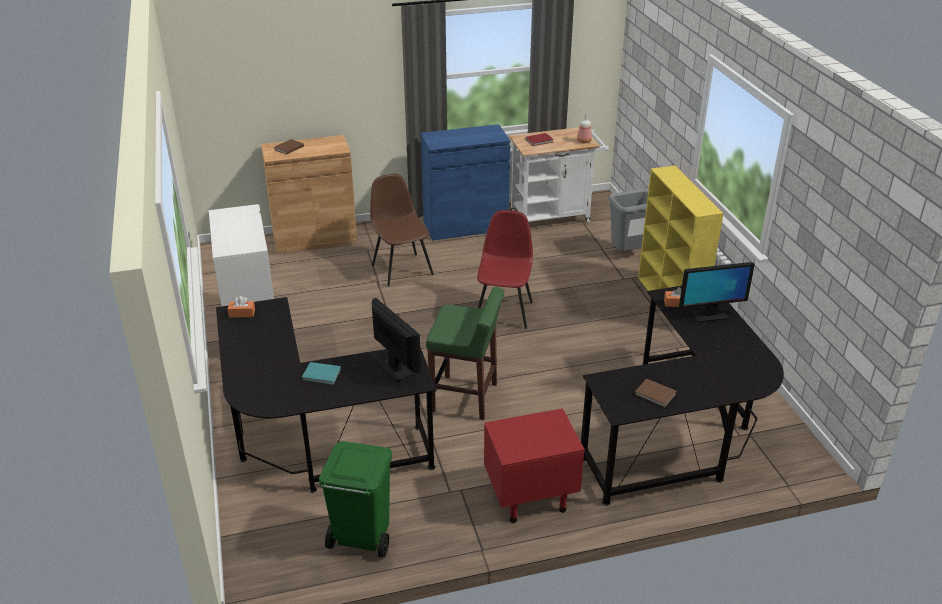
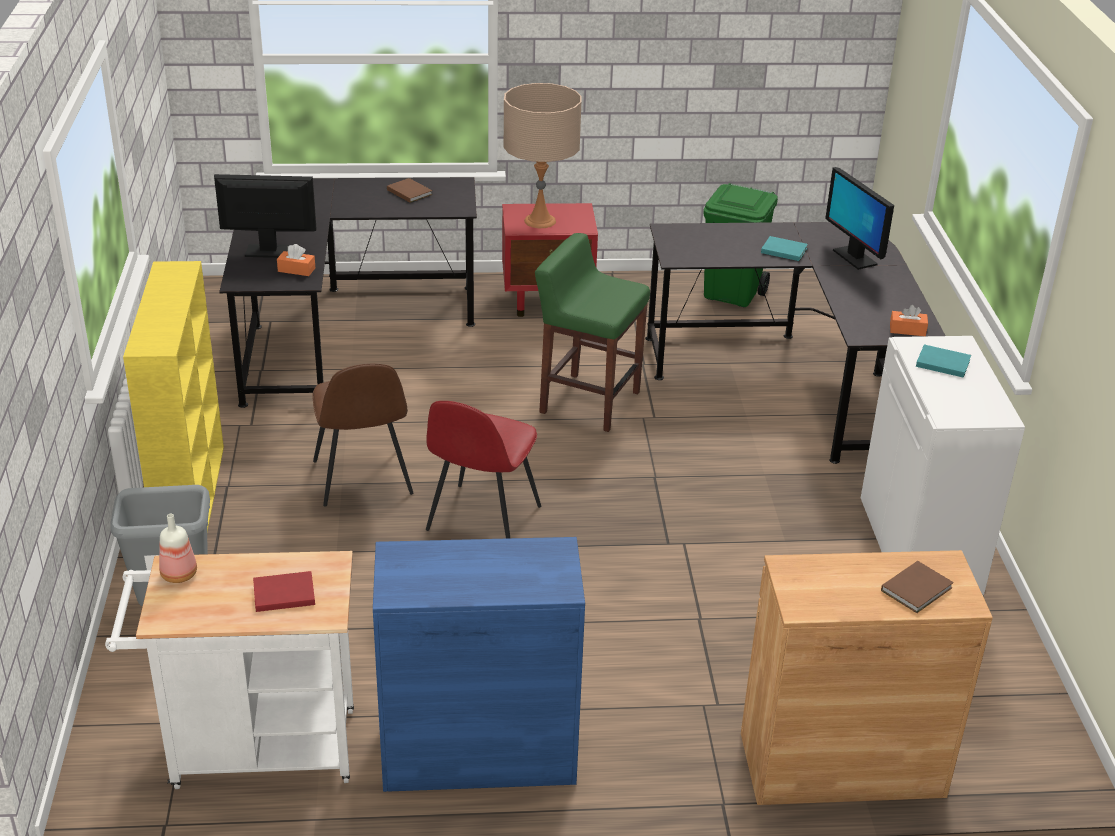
camera: 170 degrees left, 0 degrees up
(240, 238) = (941, 362): none -> turquoise book
(395, 369) = (694, 245): monitor -> monitor (854, 257)
(402, 269) = (648, 641): brown chair -> brown chair (362, 479)
(540, 430) = (540, 221): none -> beige table lamp

